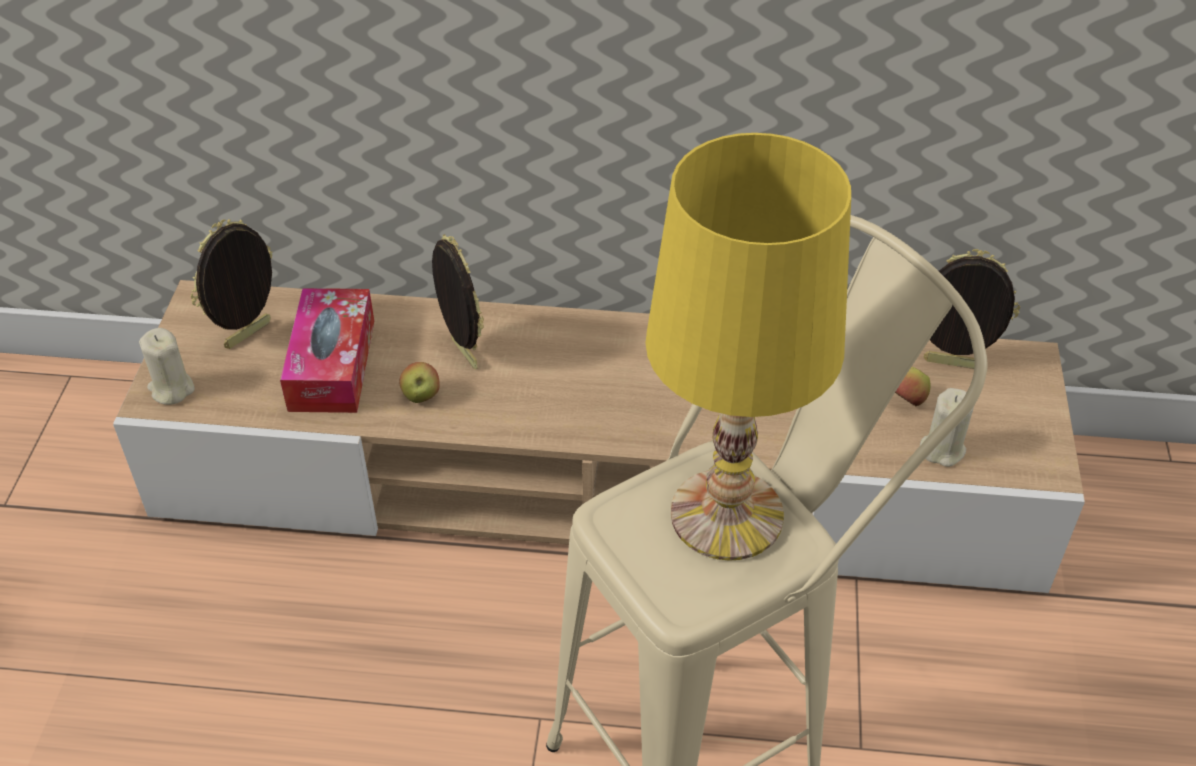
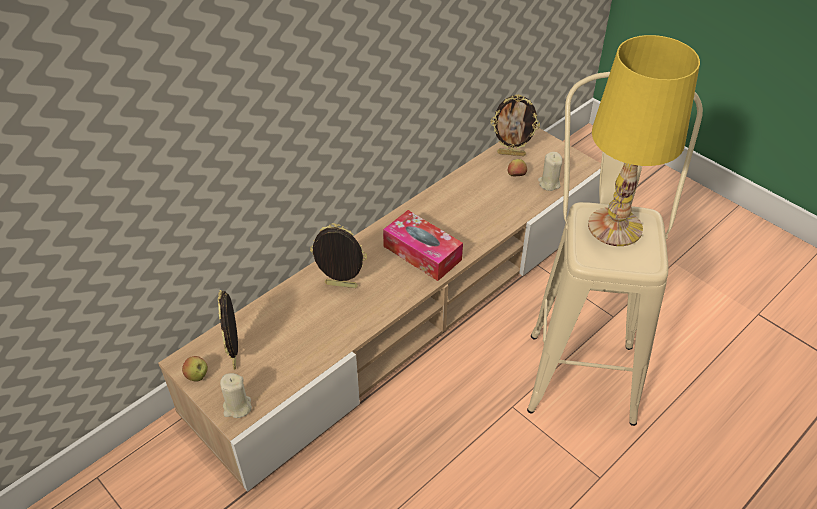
camera: 50 degrees left, 0 degrees up
(332, 364) = (294, 335): tissue box -> tissue box (422, 253)
(421, 396) = (351, 315): apple -> apple (197, 376)
(951, 365) = (511, 153): picture frame -> picture frame turned 135 degrees counterclockwise

